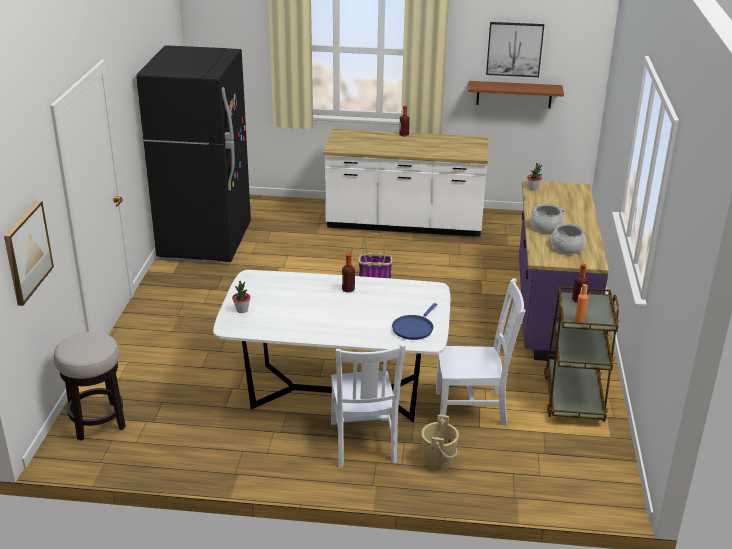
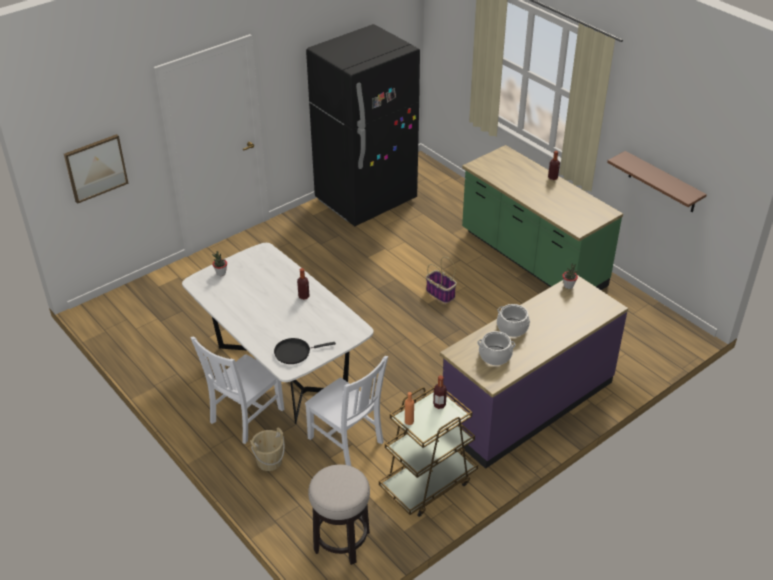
camera: 45 degrees right, 10 degrees up
(97, 421) = (135, 301): stool -> stool (341, 541)
(404, 224) = (531, 259): white counter -> green counter
(413, 328) = (295, 352): blue frying pan -> black frying pan
(514, 49) = (668, 137): picture -> none

